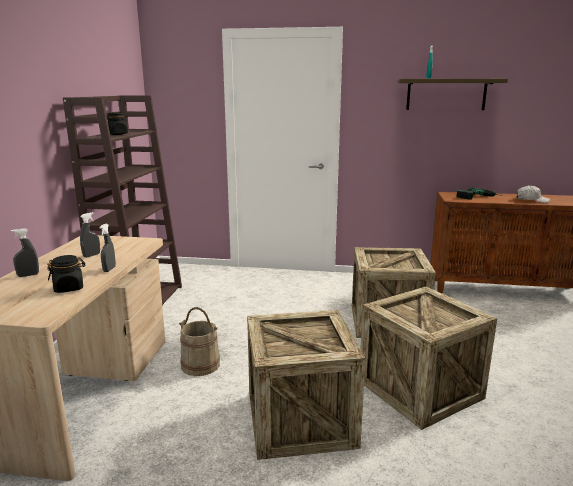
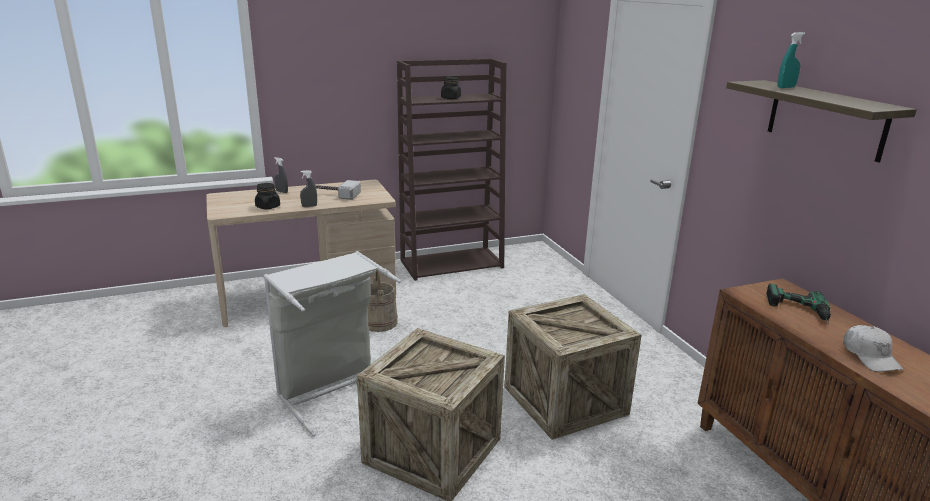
camera: 60 degrees right, 5 degrees up
(91, 255) = (333, 194): grey spray bottle -> hammer
(300, 420) = (334, 391): crate -> grey laundry basket

